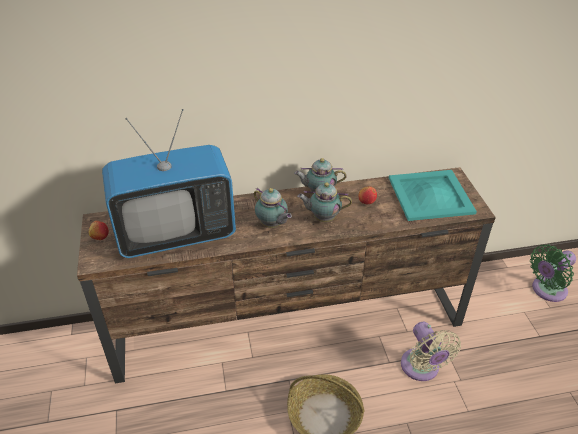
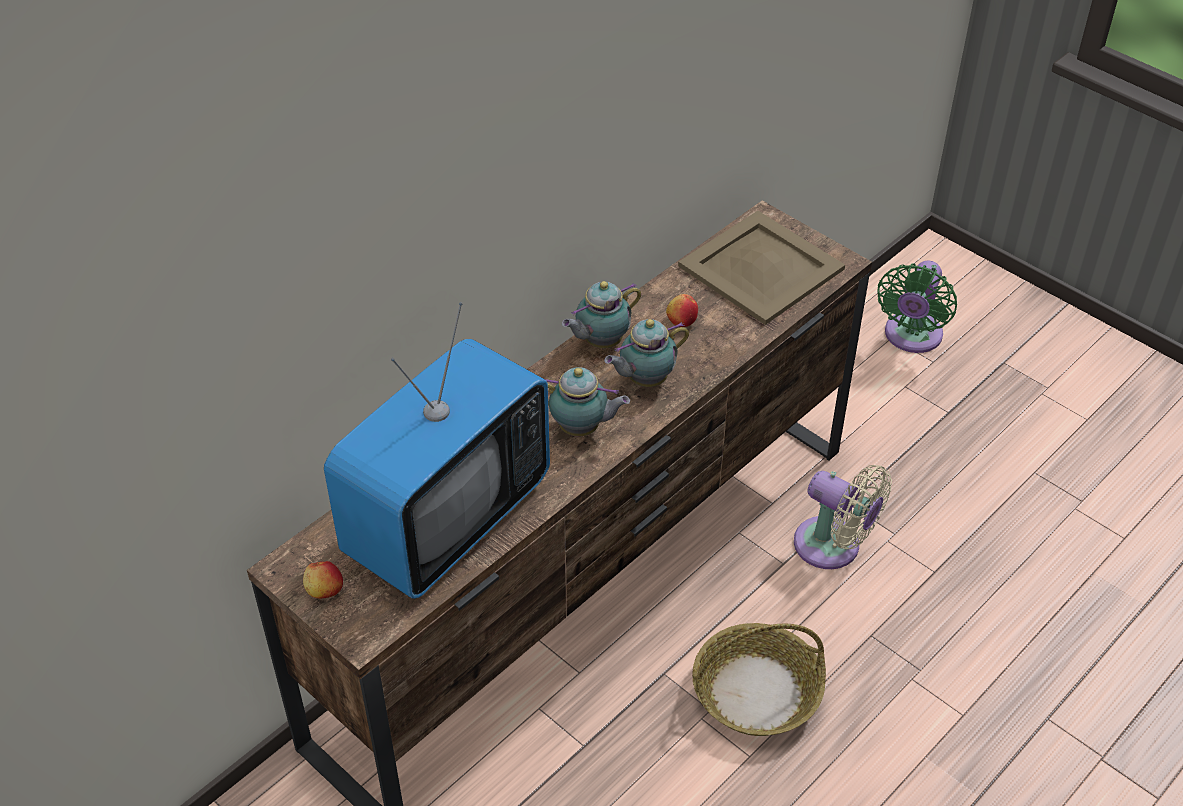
camera: 35 degrees left, 5 degrees up
(430, 196) = (761, 269): turquoise tray -> beige tray

